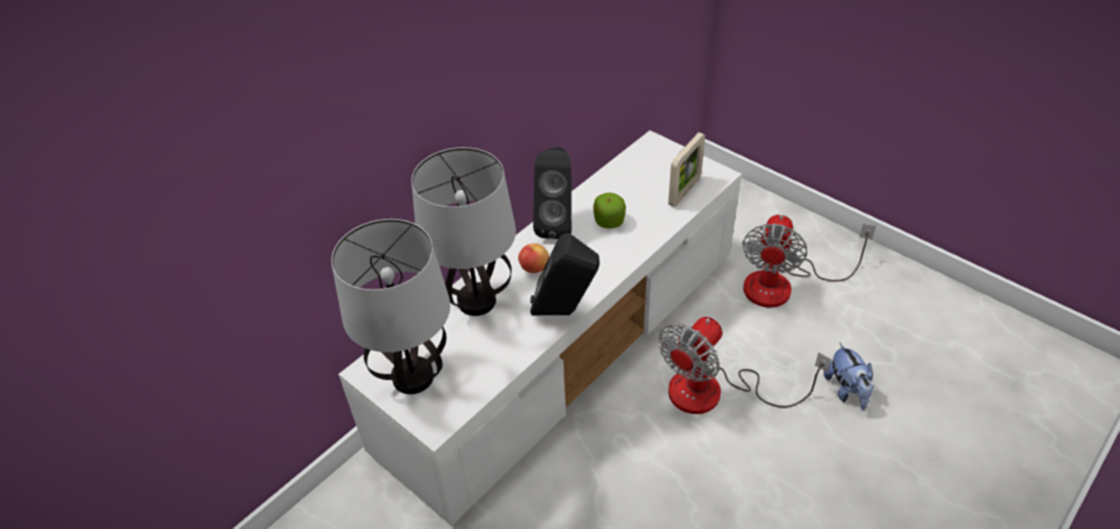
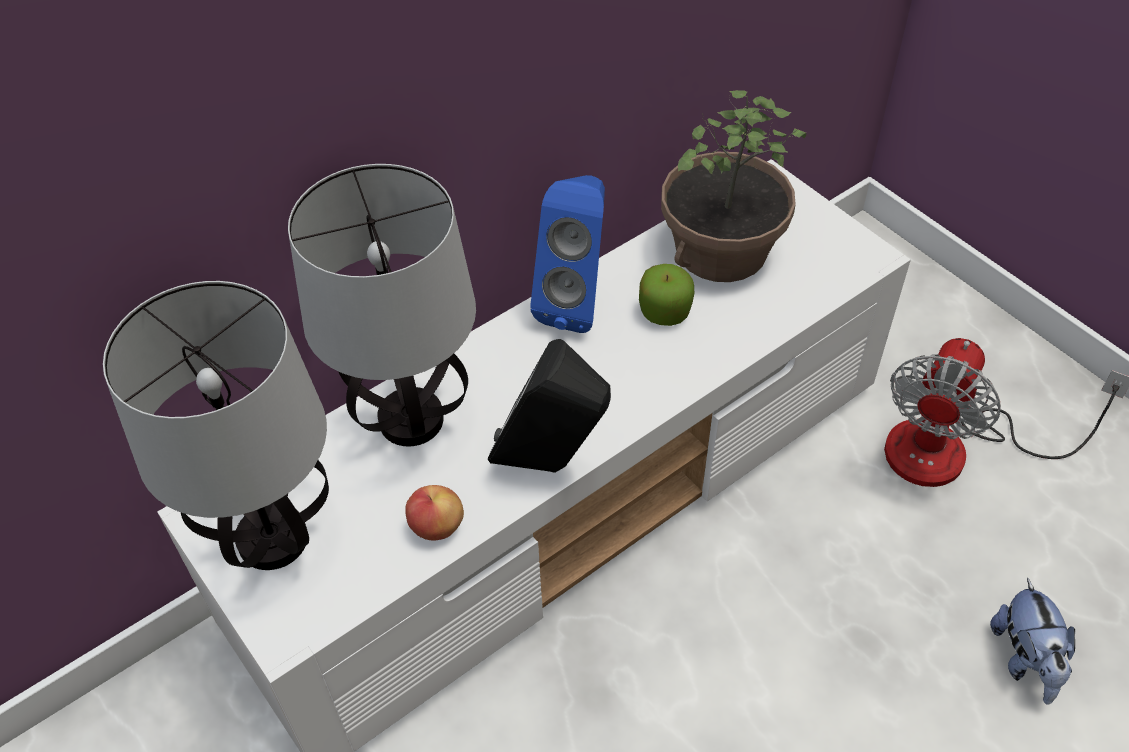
camera: 10 degrees right, 5 degrees up
(534, 268) = (520, 376): apple -> apple (436, 526)
(556, 224) = (576, 302): black speaker -> blue speaker
(633, 183) = (720, 249): none -> potted plant
(684, 192) = (805, 278): picture frame -> none
(715, 392) = (798, 621): fan -> none

